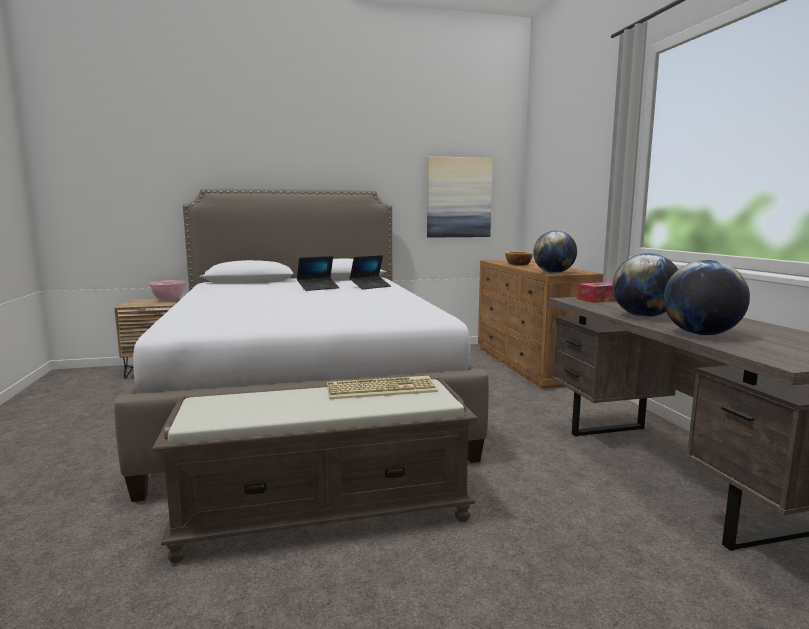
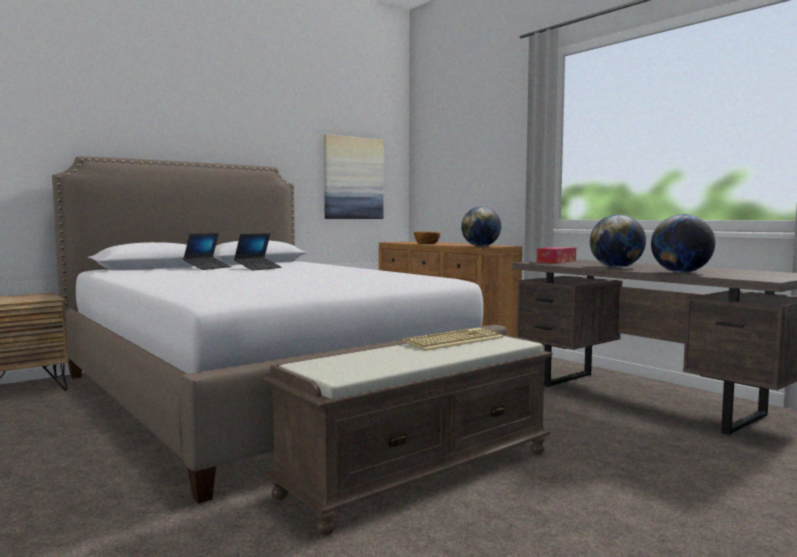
camera: 25 degrees left, 5 degrees down
(168, 300) = (36, 296): pink bowl -> none
(370, 286) = (310, 265): laptop -> laptop (207, 268)

